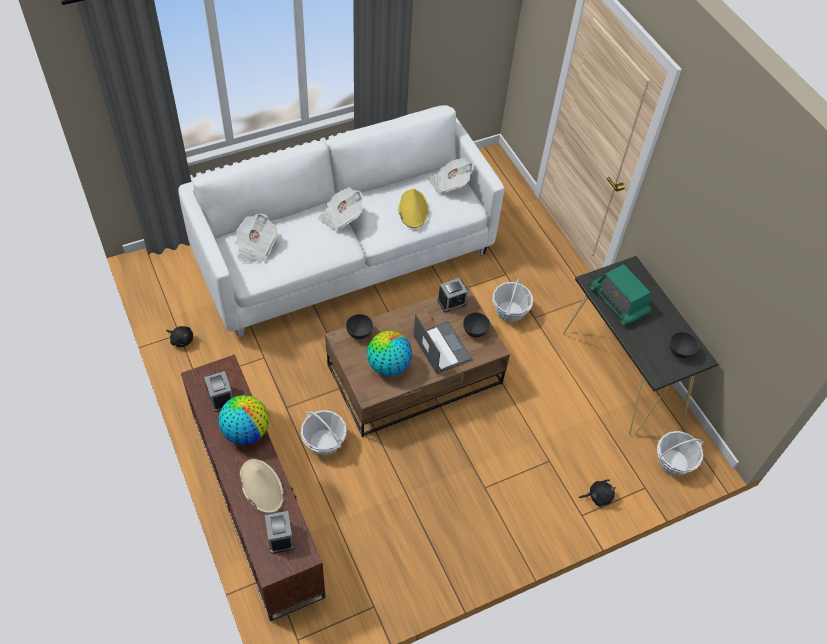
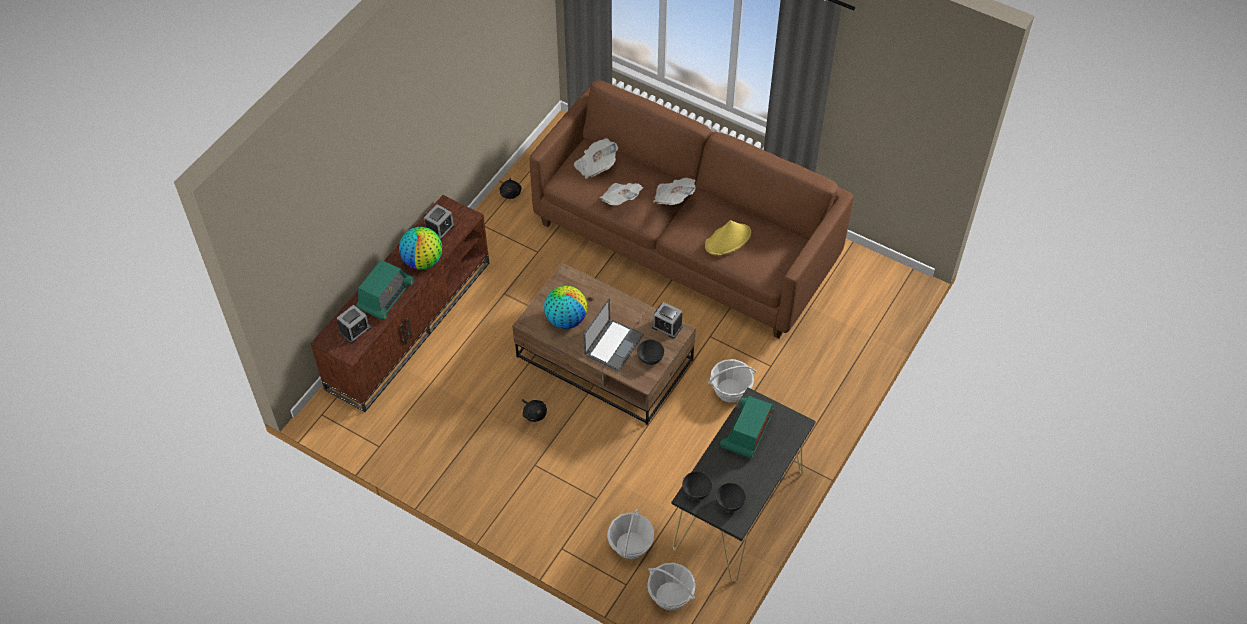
camera: 60 degrees right, 0 degrees up
(261, 486) = (386, 296): beige hat -> radio
(324, 442) = (492, 335): basket -> basket (630, 545)
(345, 254) = (686, 241): white sofa -> brown sofa
(359, 333) = (581, 283): grey bowl -> grey bowl (696, 492)
(449, 183) = (782, 248): newspaper -> newspaper (621, 200)
(598, 496) = (589, 552): black plush toy -> black plush toy (534, 413)

